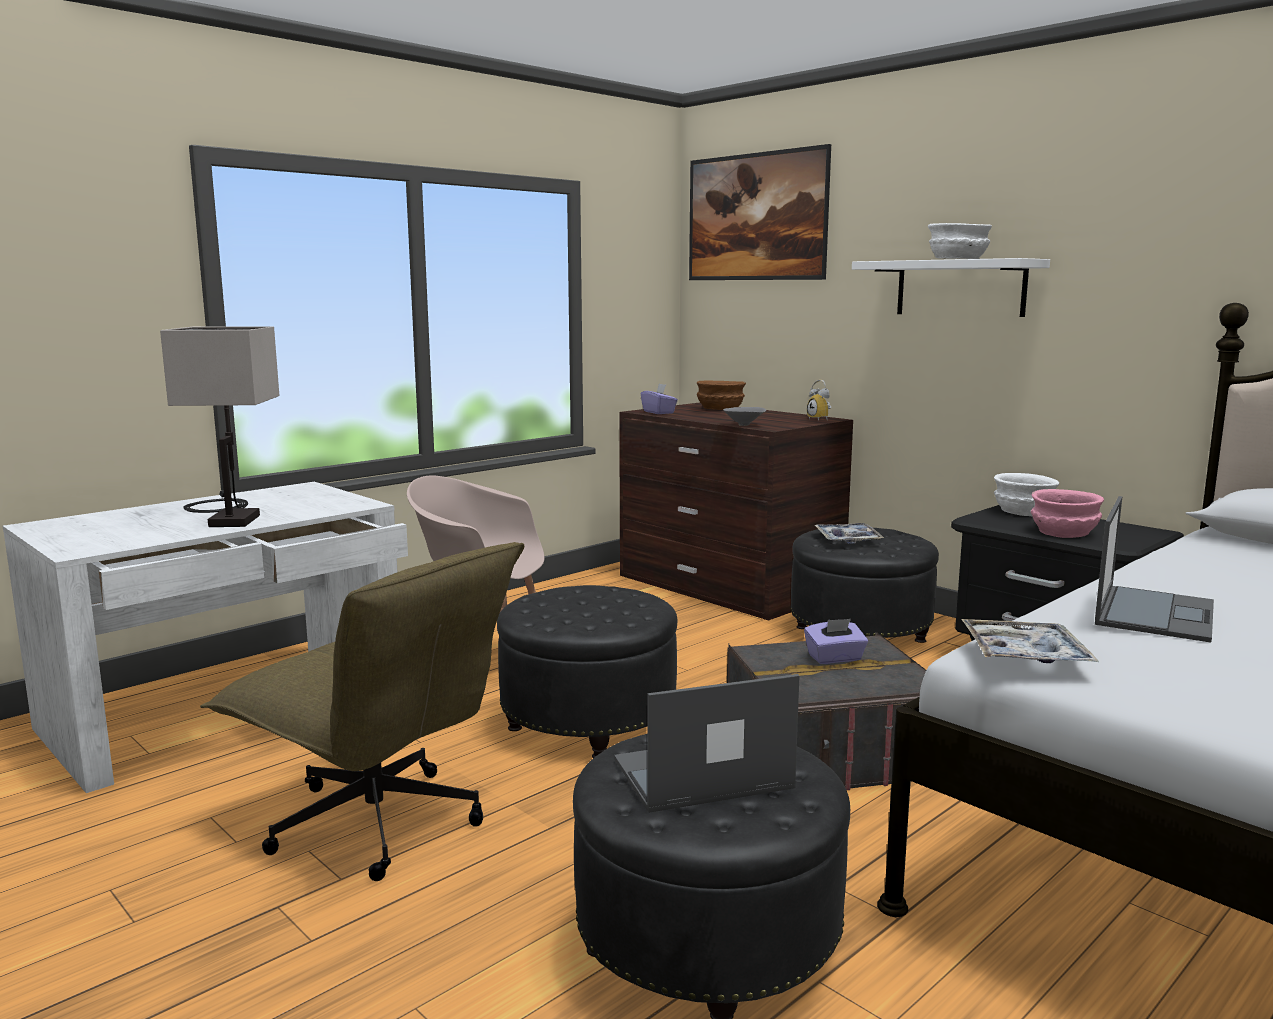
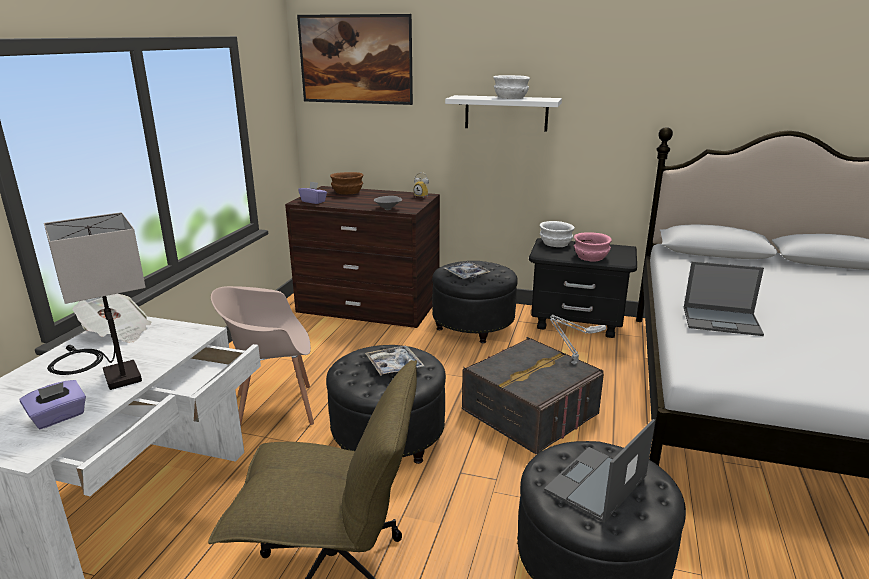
camera: 30 degrees left, 10 degrees up
(285, 493) = (116, 332): none -> newspaper
(835, 658) = (527, 362): purple tissue box -> purple tissue box (58, 417)
(913, 673) = (572, 362): none -> grey table lamp
(1024, 655) = (712, 368): tray -> tray (394, 366)
(1154, 613) = (722, 321): laptop -> laptop turned 105 degrees clockwise

